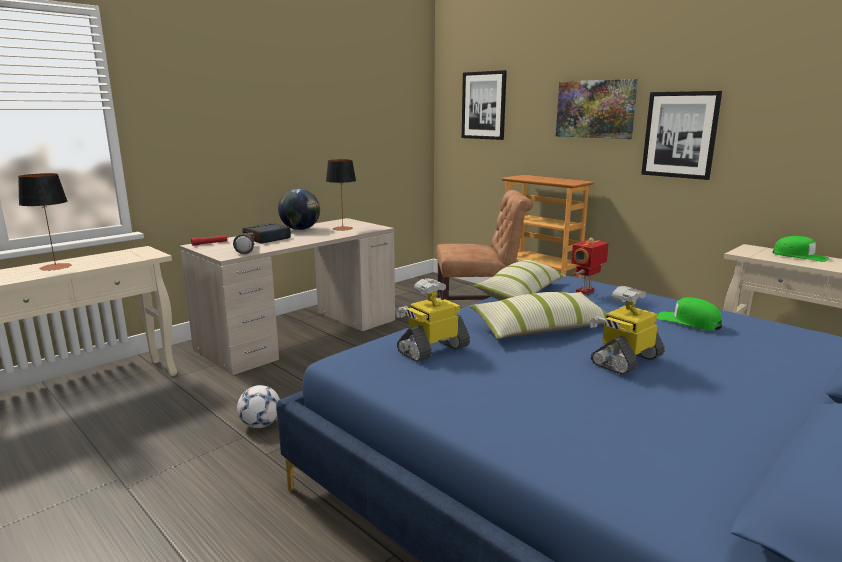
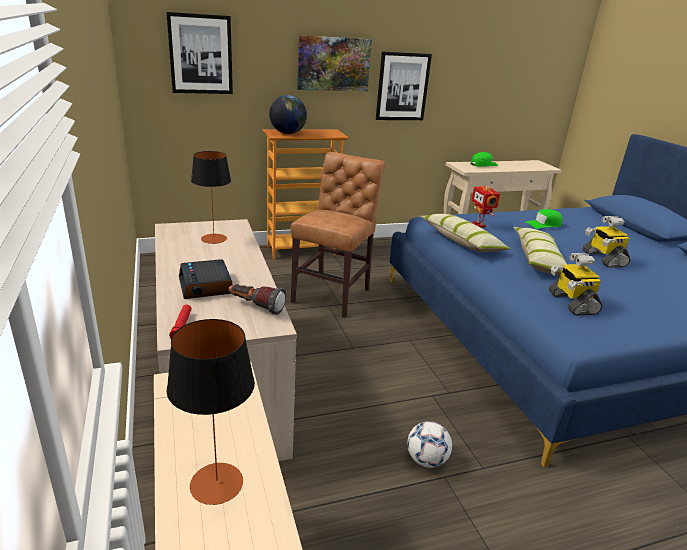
camera: 65 degrees left, 10 degrees up
(300, 229) = (181, 258): globe -> globe (287, 133)

